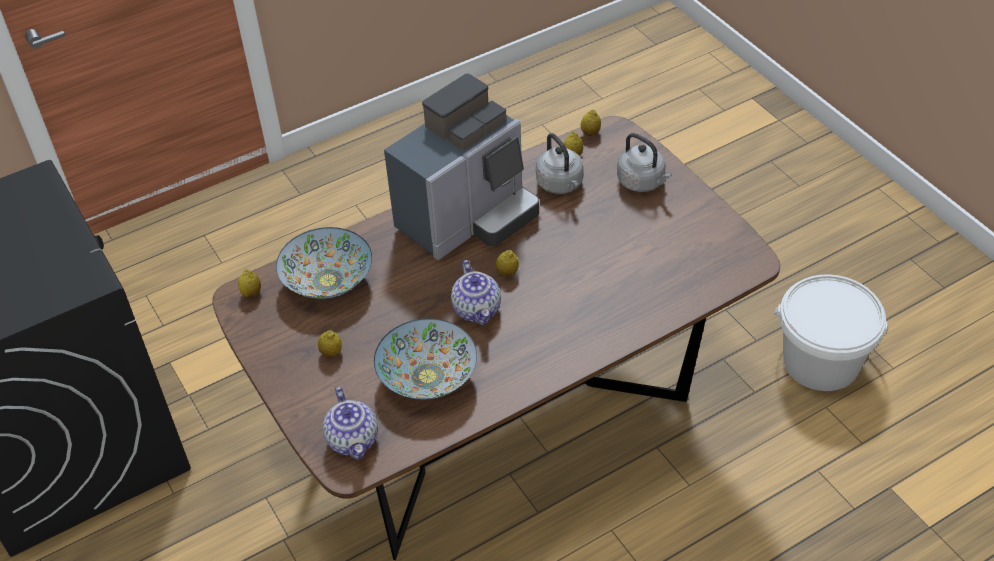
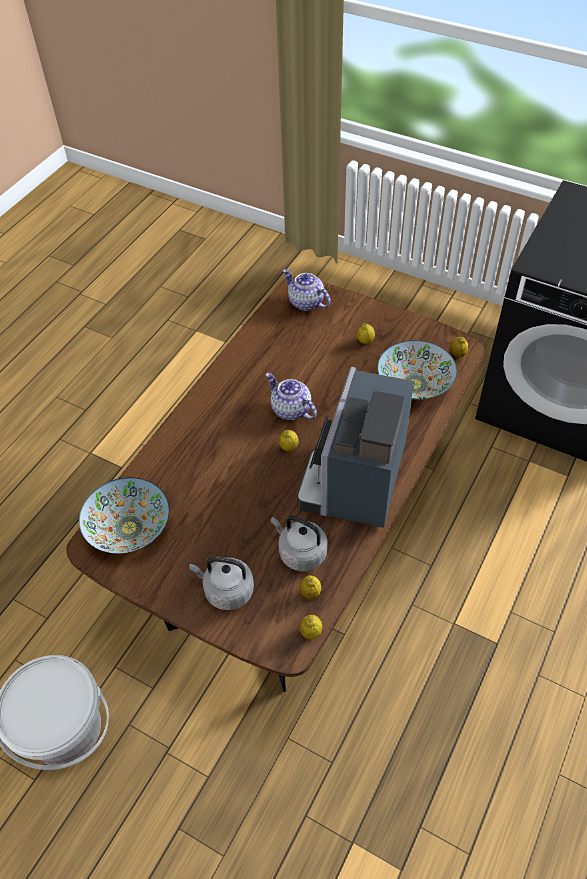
camera: 150 degrees right, 5 degrees up
(427, 377) = (289, 352): bowl -> bowl (129, 528)

